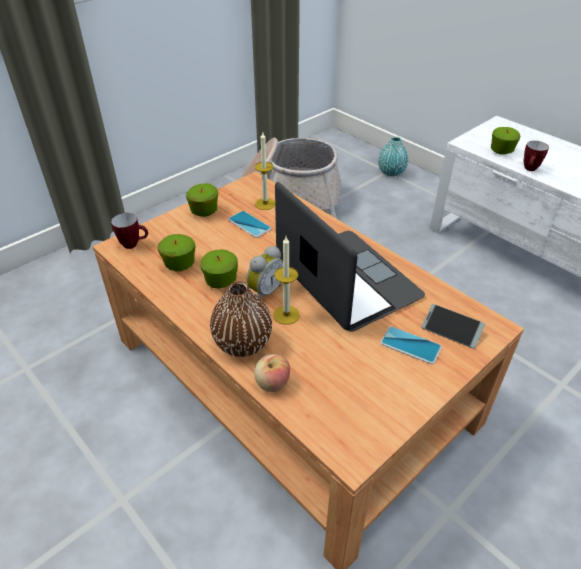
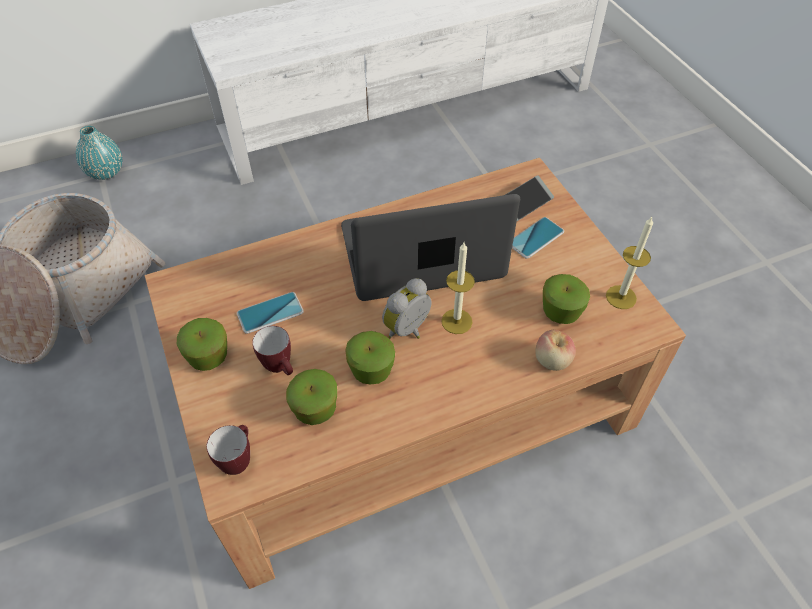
camera: 70 degrees left, 10 degrees up
(242, 343) = (487, 373): brown vase -> none
(264, 291) = (409, 331): alarm clock -> alarm clock turned 105 degrees counterclockwise
(265, 204) = (234, 285): candle -> candle (621, 297)
(501, 151) = (265, 52): apple -> apple (560, 312)
(529, 170) = (313, 50): mug -> mug (281, 368)

